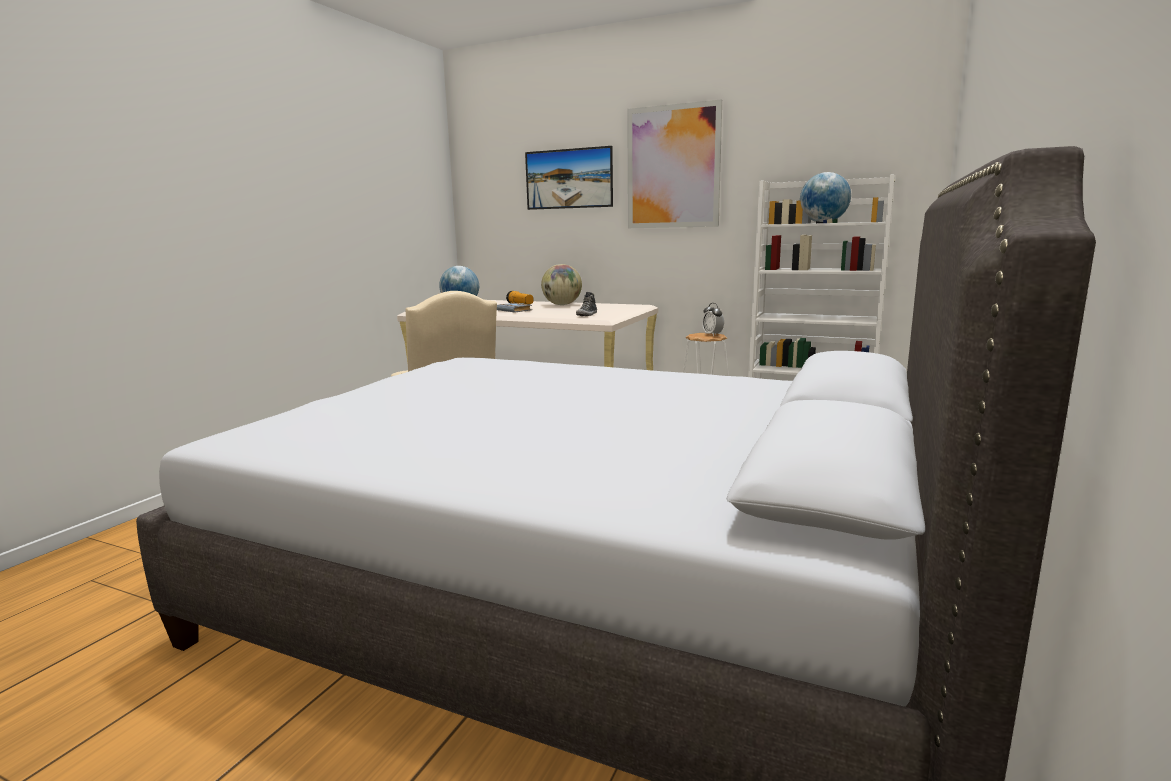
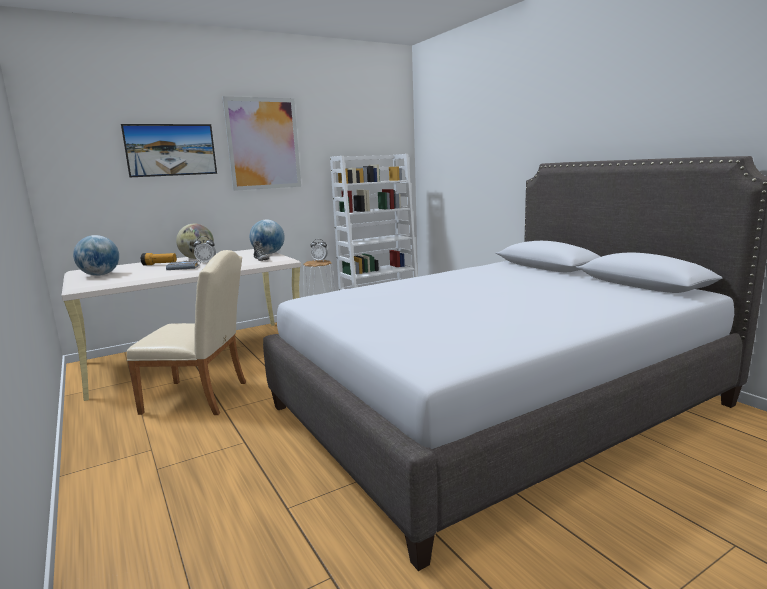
camera: 55 degrees left, 0 degrees up
(544, 310) = (206, 263): none -> alarm clock
(823, 222) = (371, 181): globe -> globe (268, 253)

